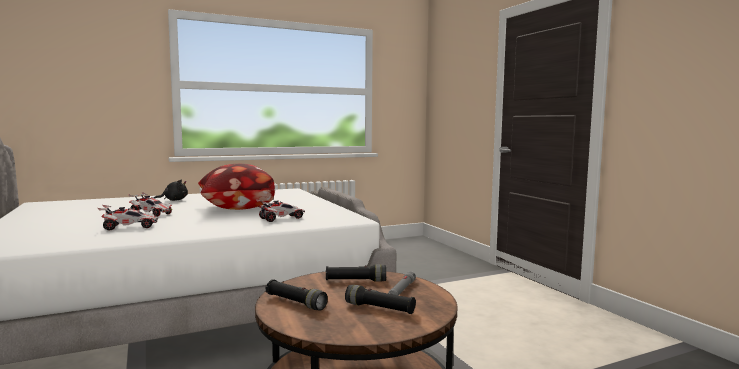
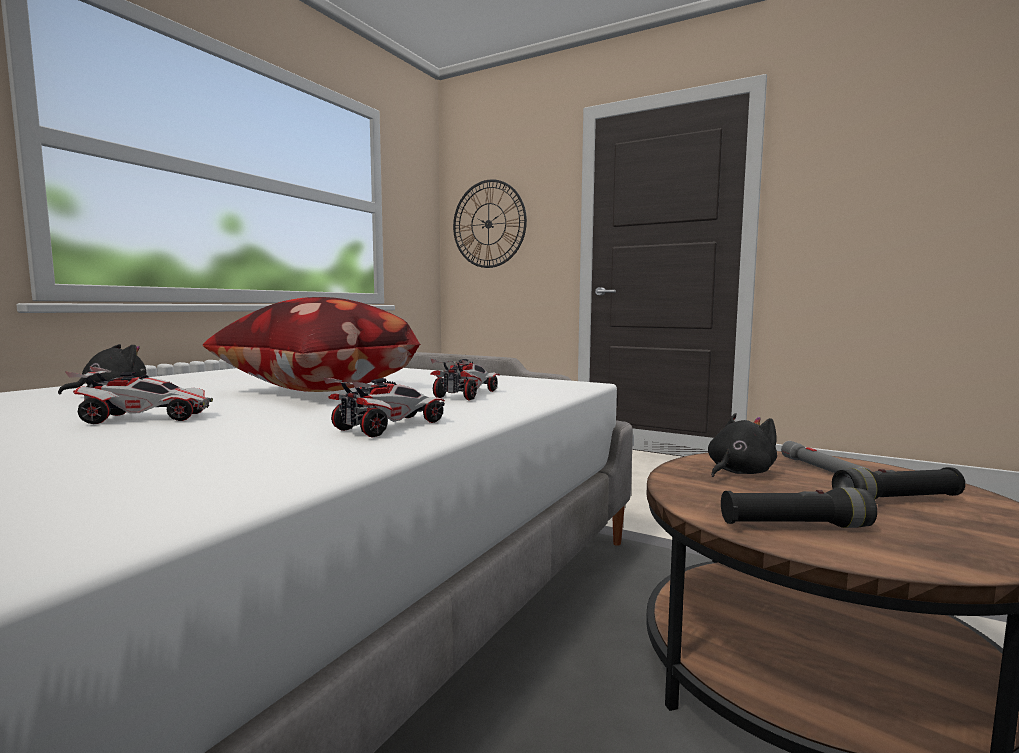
camera: 35 degrees left, 0 degrees up
(129, 227) = (187, 448): toy car -> toy car (390, 426)
(356, 281) = (738, 472): black flashlight -> black plush toy
(448, 96) = (488, 224): none -> wall clock

